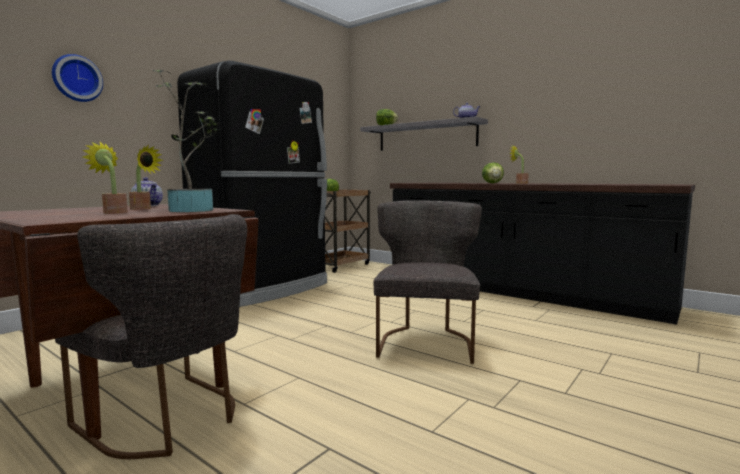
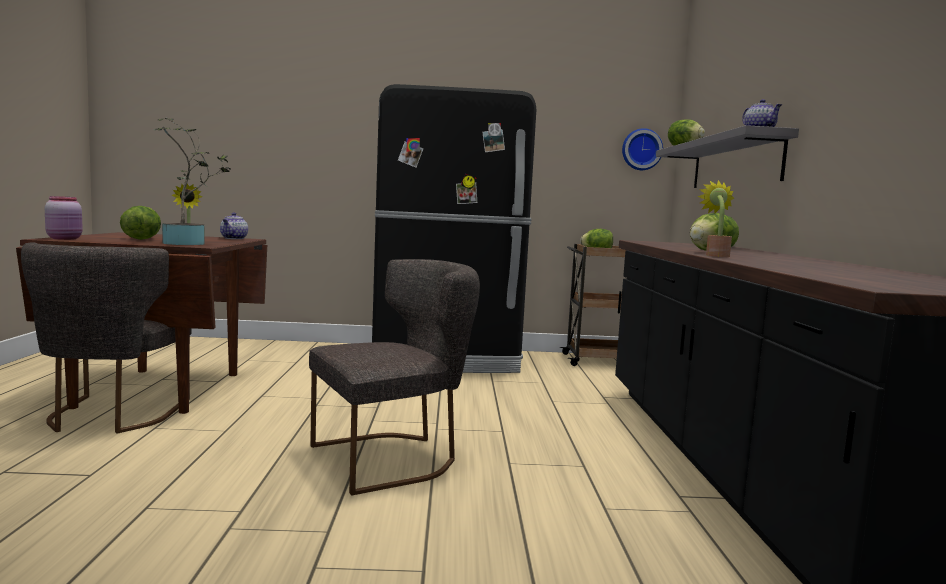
camera: 50 degrees right, 0 degrees up
(57, 220) = (65, 239): none -> pink jar
(76, 78) = (293, 120): wall clock -> wall clock (641, 149)
(112, 212) = (142, 239): potted plant -> lettuce

